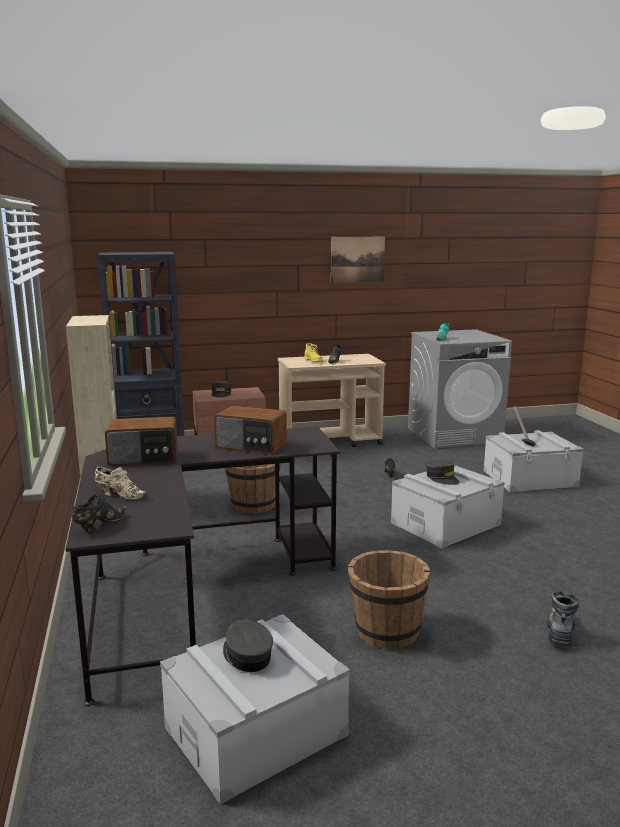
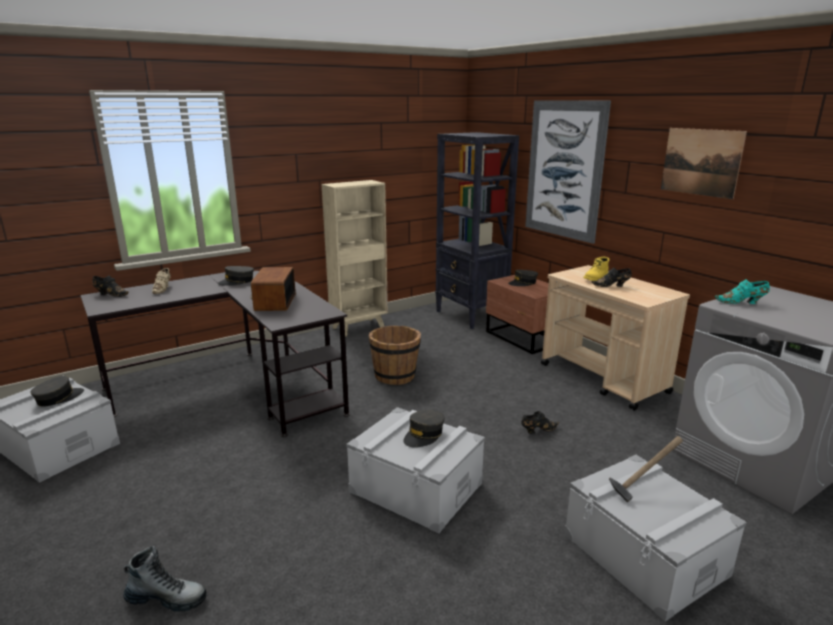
camera: 70 degrees right, 5 degrees up
(144, 458) = (237, 281): radio -> grey cap
(232, 279) = (564, 170): none -> picture
(386, 631) = (175, 479): brown bucket -> none

